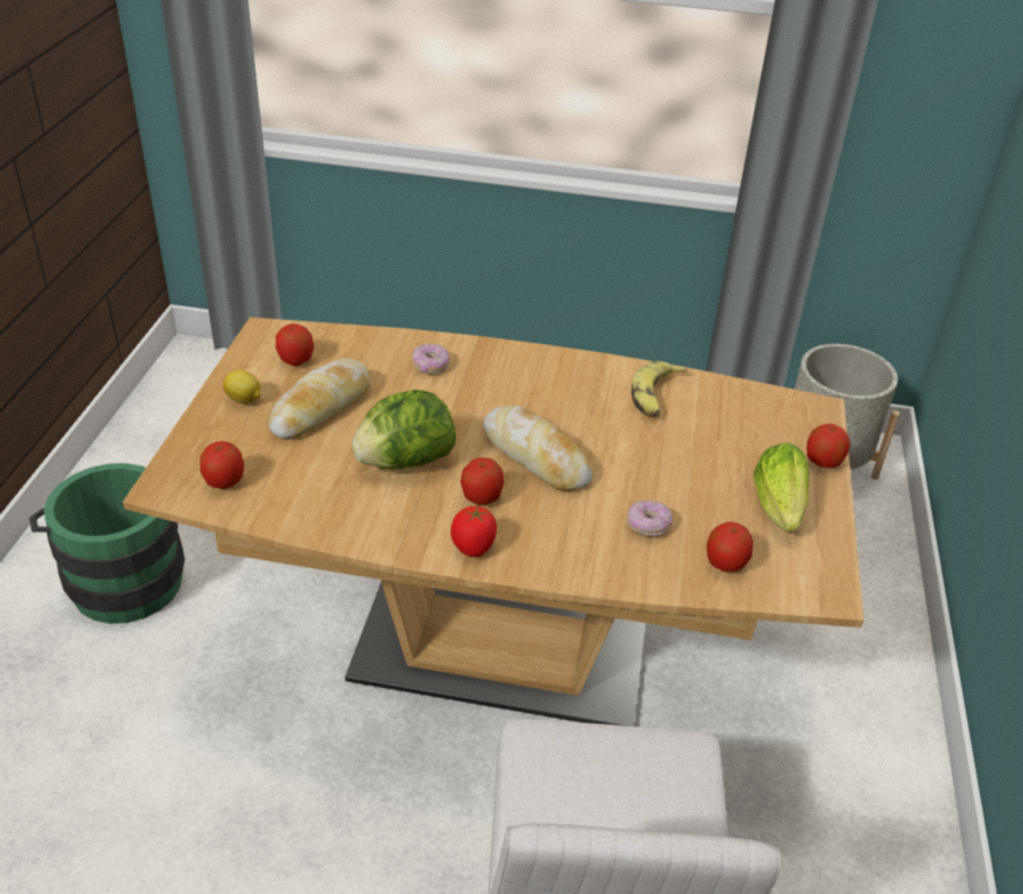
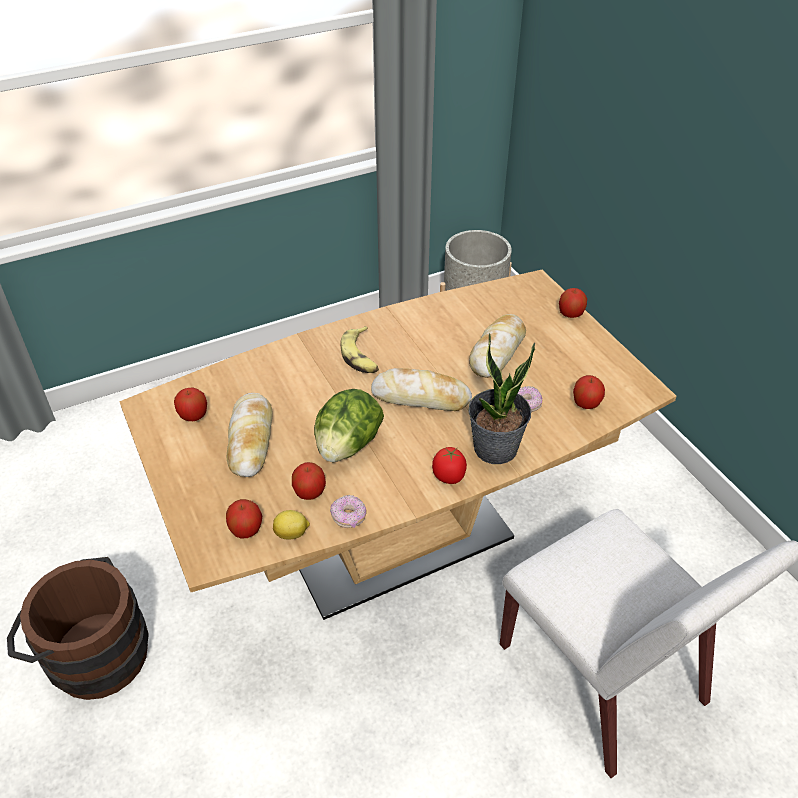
camera: 35 degrees left, 5 degrees up
(123, 576) = (91, 653): green bucket -> brown bucket
(244, 400) = (190, 464): lemon -> lemon (292, 534)
(431, 366) = (290, 371): donut -> donut (349, 517)
(482, 498) = (419, 442): apple -> apple (310, 492)
(557, 550) = (495, 449): none -> potted plant
(656, 396) = (445, 320): banana -> banana (361, 356)
(680, 456) = (497, 351): none -> bread
(779, 509) = (578, 355): lettuce -> none

